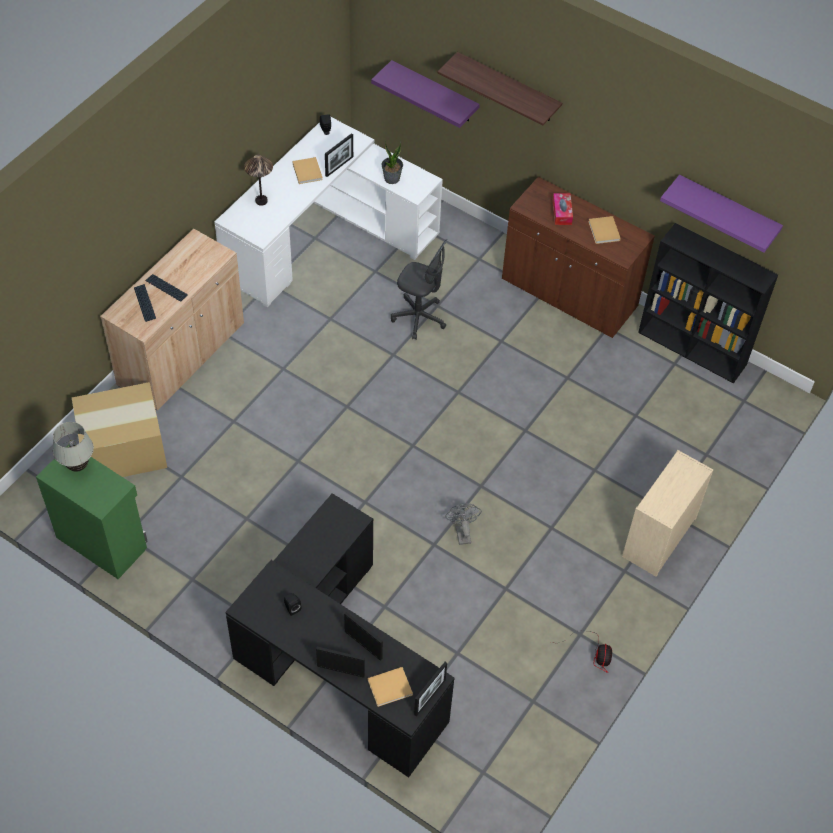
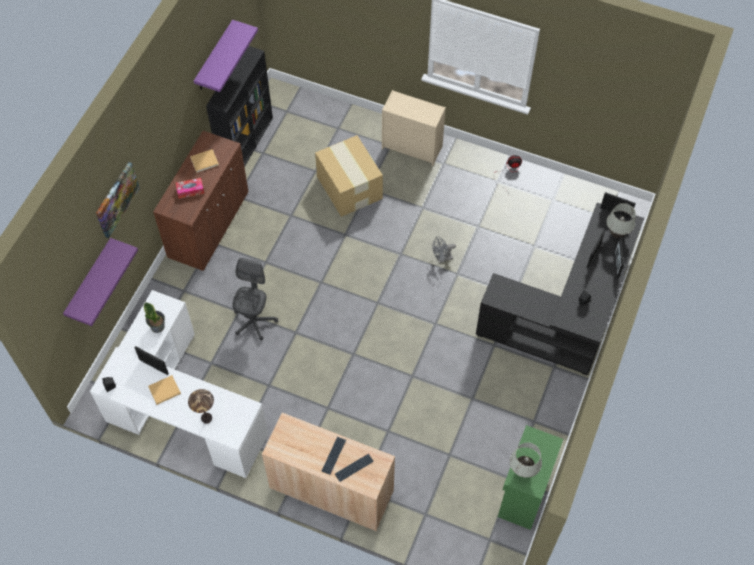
camera: 100 degrees left, 5 degrees up
(125, 449) = (436, 504): cardboard box -> cardboard box (349, 186)
(391, 687) = (616, 234): beige book -> white table lamp
(508, 88) = (116, 199): shelf -> picture

